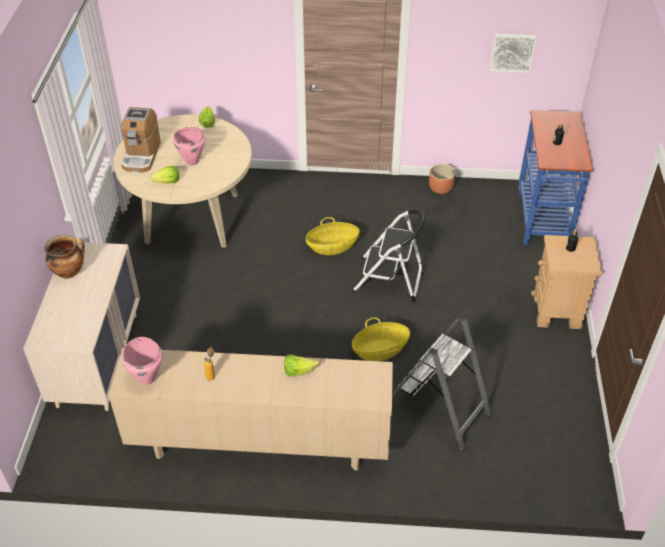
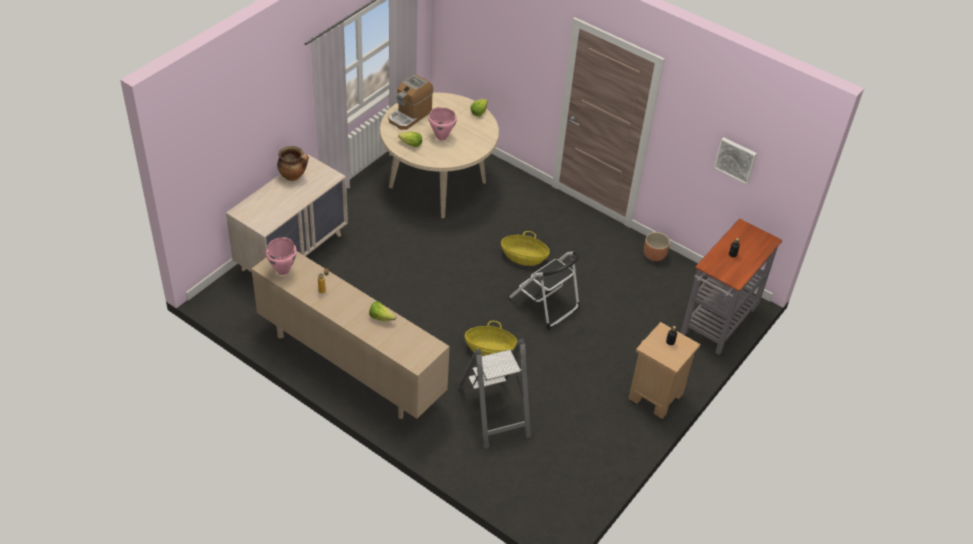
camera: 30 degrees right, 0 degrees up
(543, 219) = (718, 322): blue cart -> grey cart

